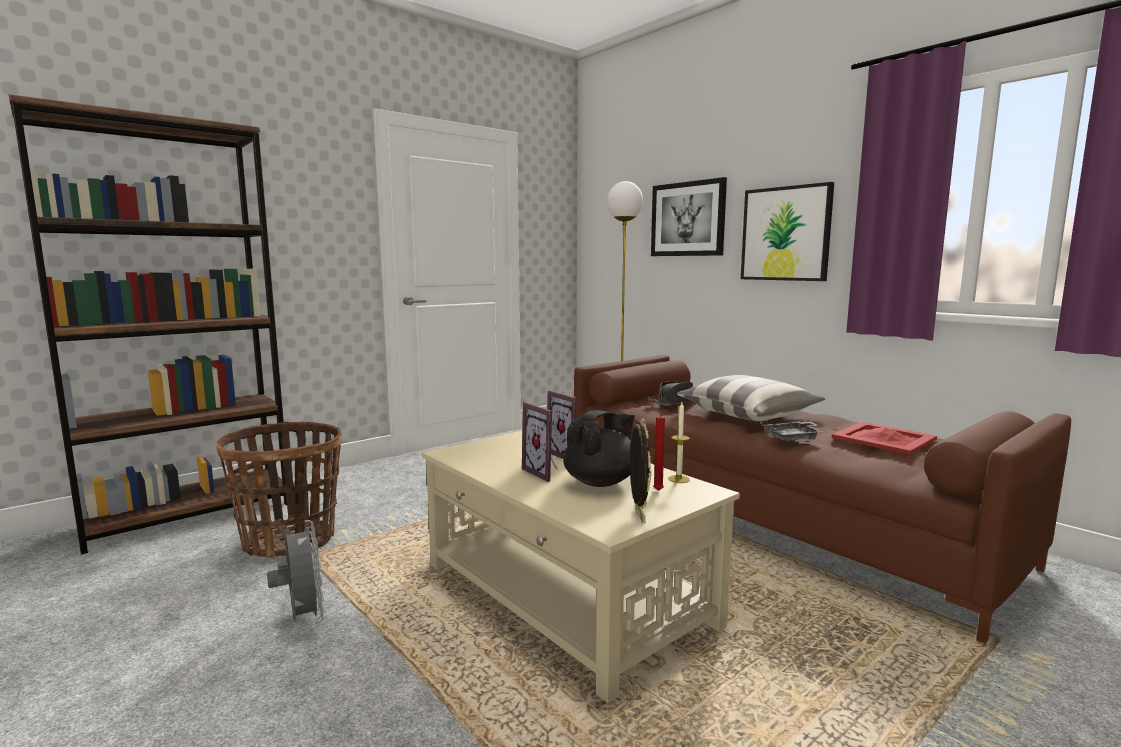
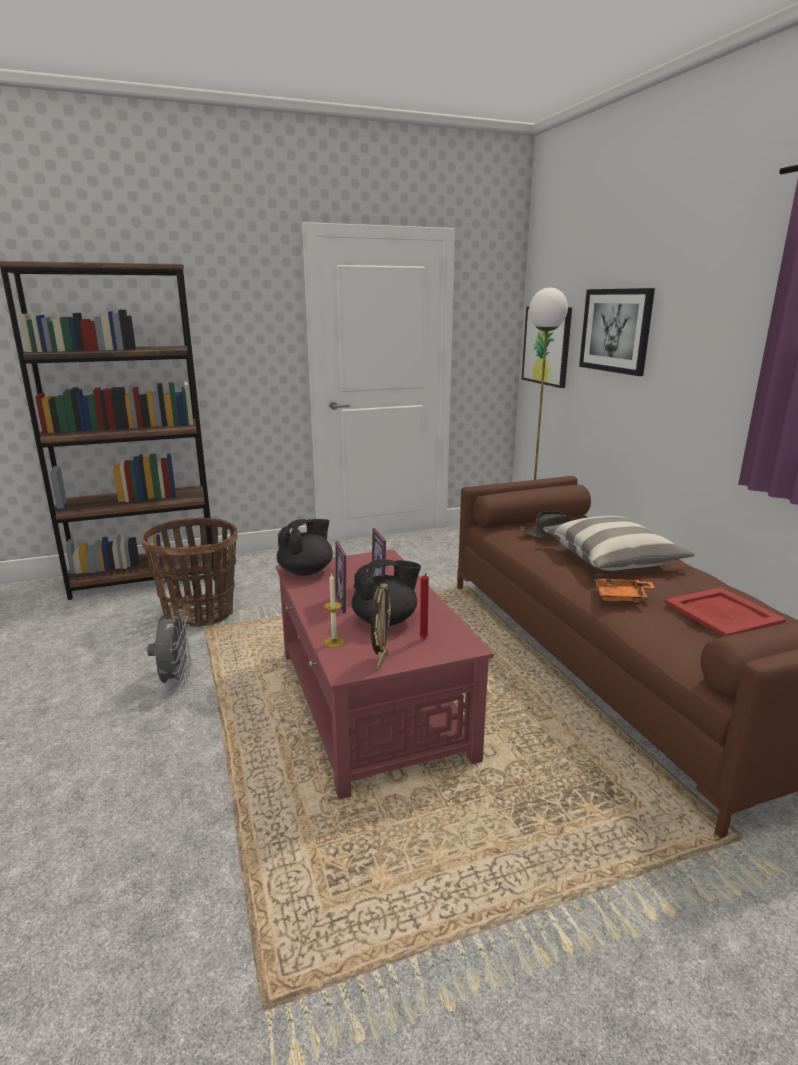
camera: 20 degrees right, 10 degrees up
(465, 453) = (306, 571): none -> black teapot
(565, 595) = (370, 703): beige coffee table -> red coffee table
(679, 479) = (454, 629): candle -> candle (334, 642)
(785, 234) = (702, 361): picture -> picture (547, 345)
(793, 438) = (621, 597): grey tray -> orange tray

